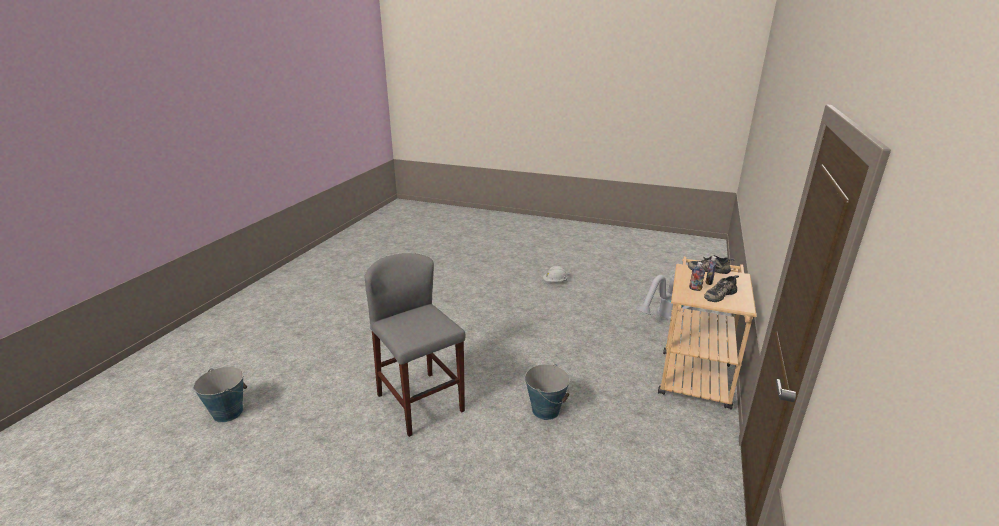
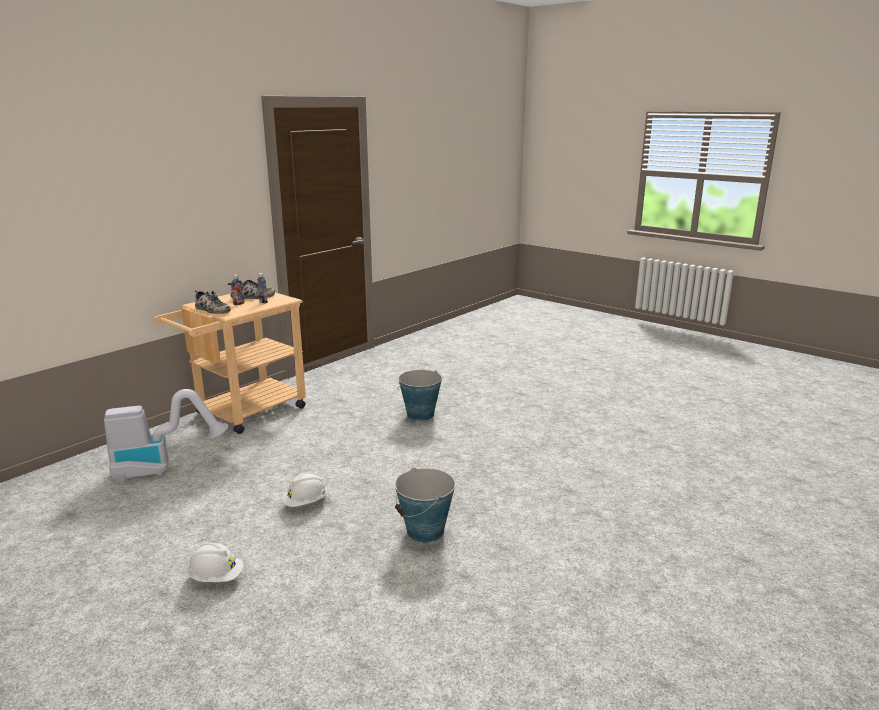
camera: 160 degrees left, 5 degrees down
(228, 412) = (762, 467): bucket -> bucket (425, 531)
(420, 403) = (542, 439): grey stool -> none
(554, 316) = (305, 503): none -> white hard hat

